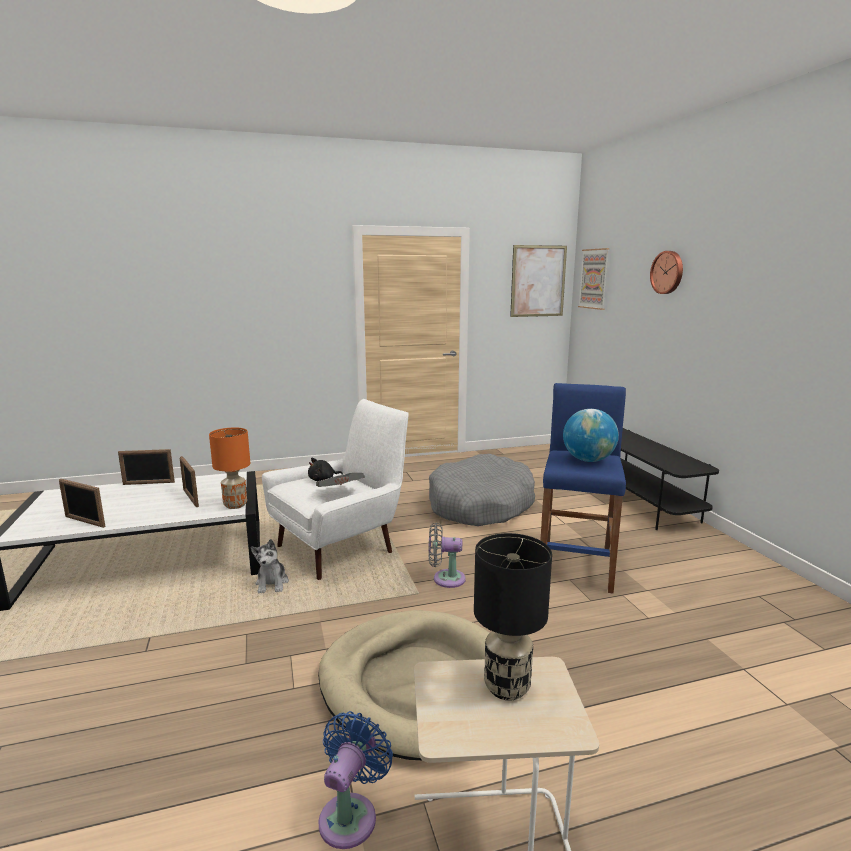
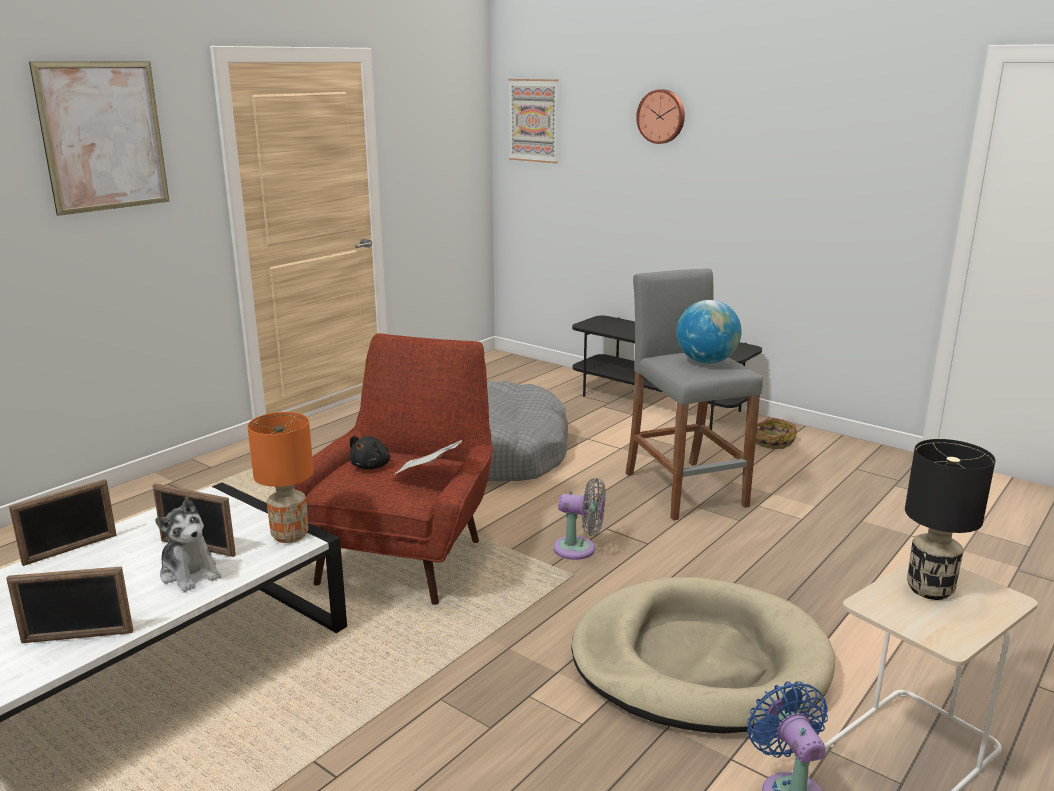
camera: 35 degrees left, 5 degrees up
(272, 583) = (381, 631): plush toy -> plush toy (190, 573)
(341, 547) = (405, 556): white armchair -> red armchair
(445, 579) = (579, 549): grey fan -> grey fan turned 135 degrees counterclockwise
(538, 281) = (455, 125): picture -> picture (103, 136)
(576, 564) = (684, 489): blue stool -> grey stool
(700, 552) = (771, 442): none -> basket

